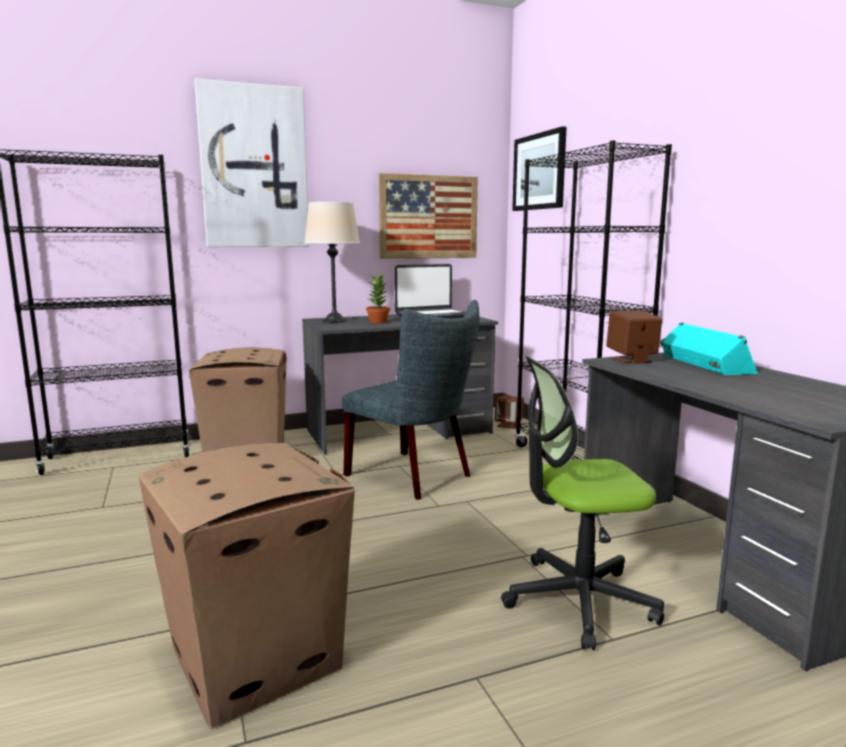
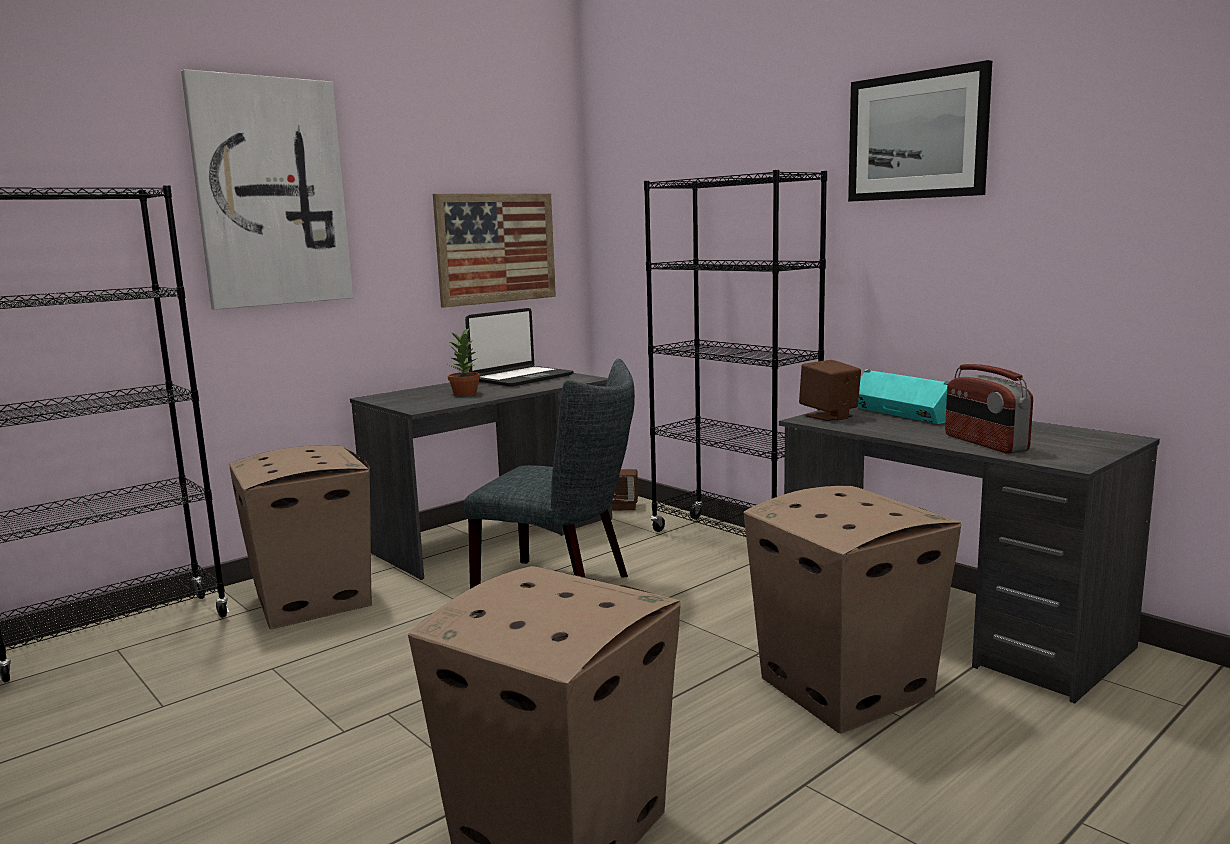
camera: 20 degrees left, 0 degrees up
(334, 320) = (402, 397): beige table lamp -> none
(539, 172) = (635, 188): picture -> picture (917, 136)
(578, 600) = (843, 686): office chair -> cardboard box
(750, 394) = (984, 443): none -> radio

